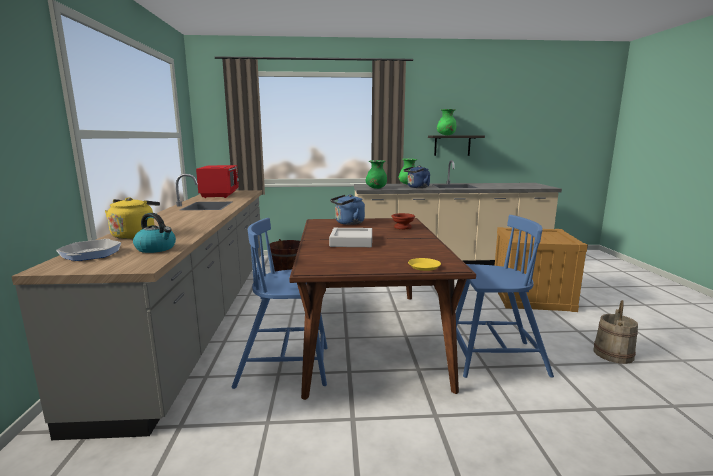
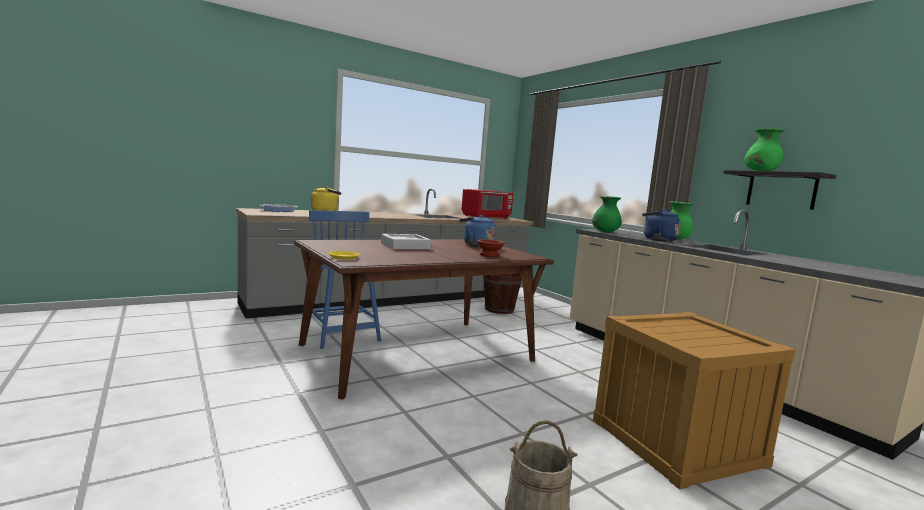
camera: 60 degrees right, 5 degrees down
(156, 248) = (297, 214): kettle -> none
(494, 358) = (428, 416): blue chair -> none

